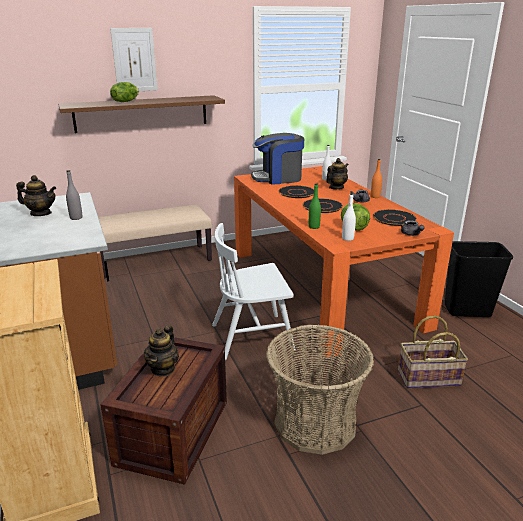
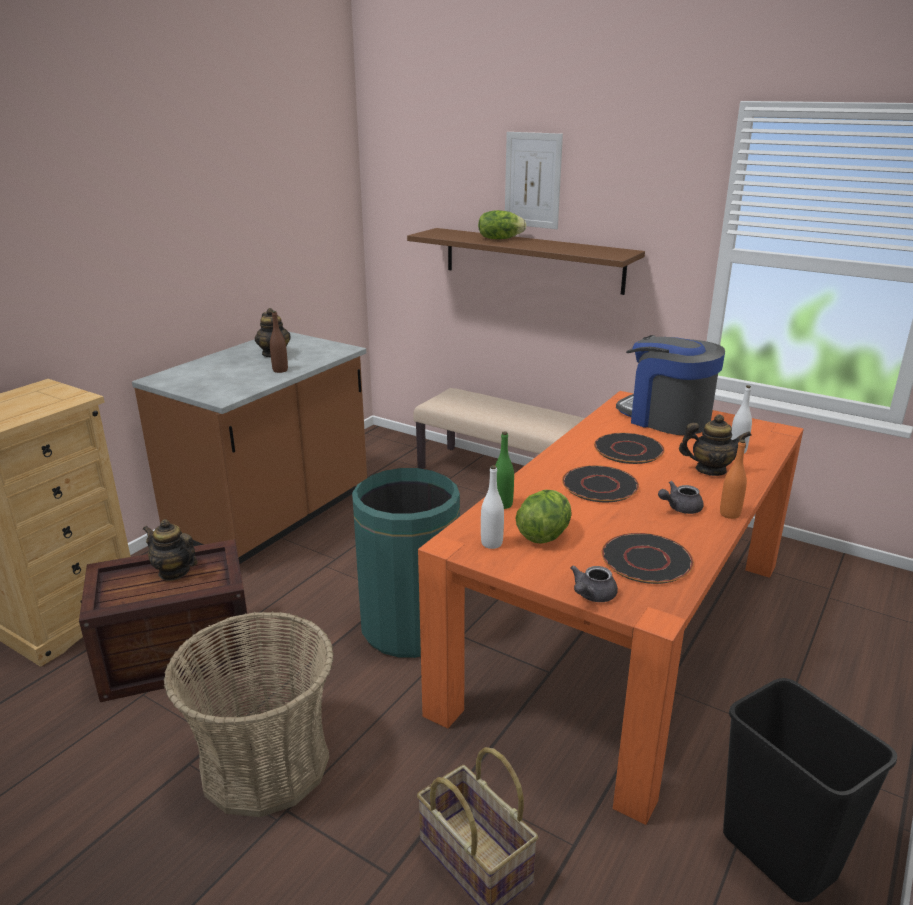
camera: 55 degrees right, 0 degrees up
(76, 218) = (280, 370): grey bottle -> brown bottle
(163, 369) = (174, 572): teapot -> teapot turned 45 degrees clockwise
(252, 337) = (410, 627): white chair -> green trash can

